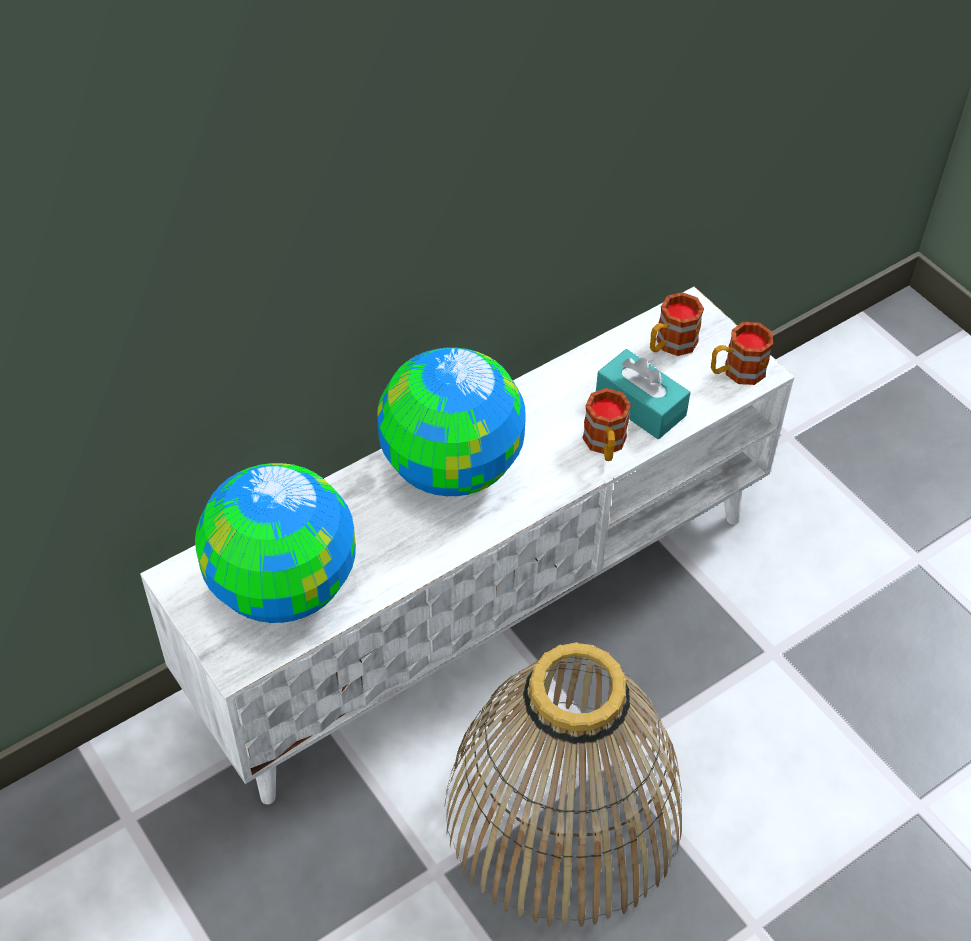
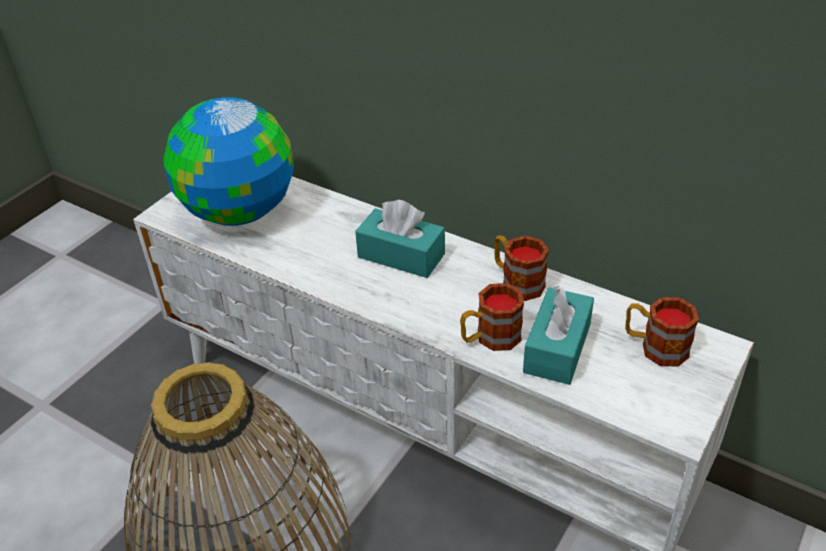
camera: 70 degrees right, 10 degrees down
(451, 468) = (401, 255): globe -> turquoise tissue box
(736, 372) = (662, 408): mug -> mug (516, 281)

